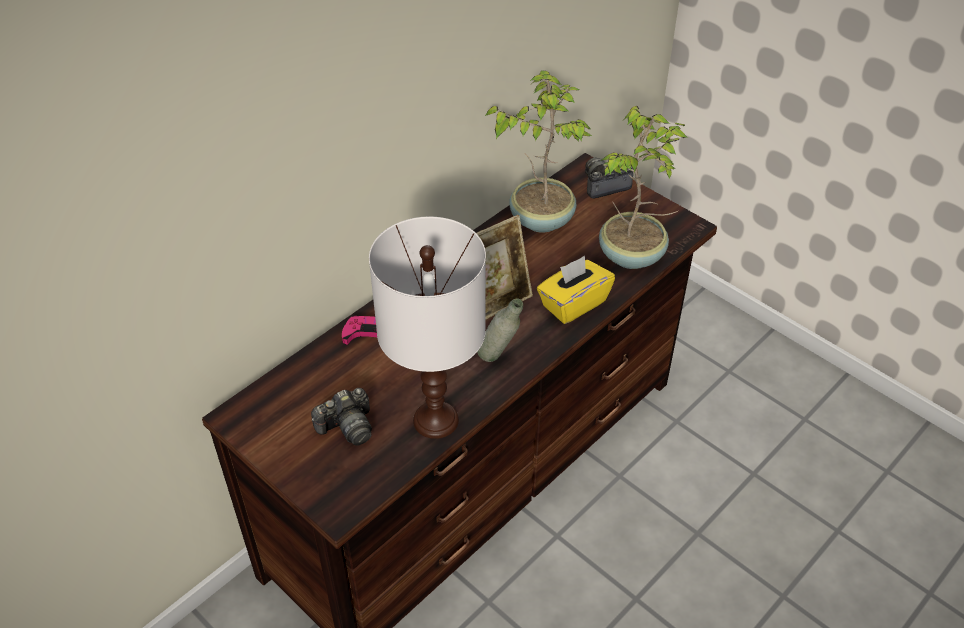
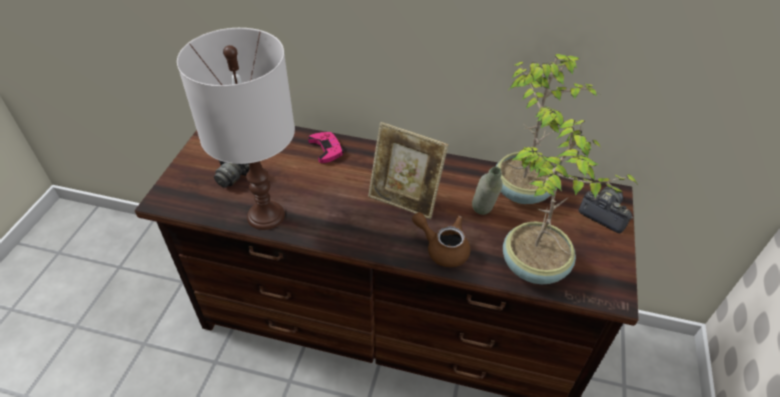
camera: 60 degrees right, 0 degrees up
(499, 360) = (347, 226): grey bottle -> grey bottle (482, 216)
(573, 303) = (442, 248): yellow tissue box -> brown teapot

